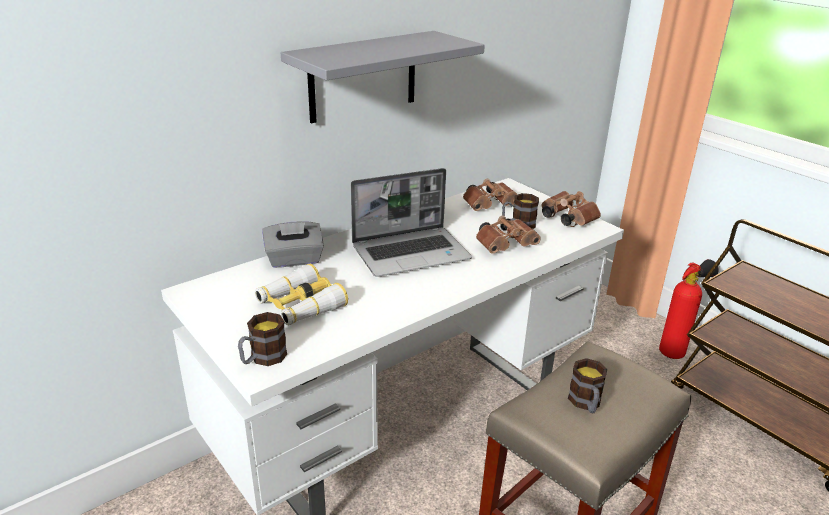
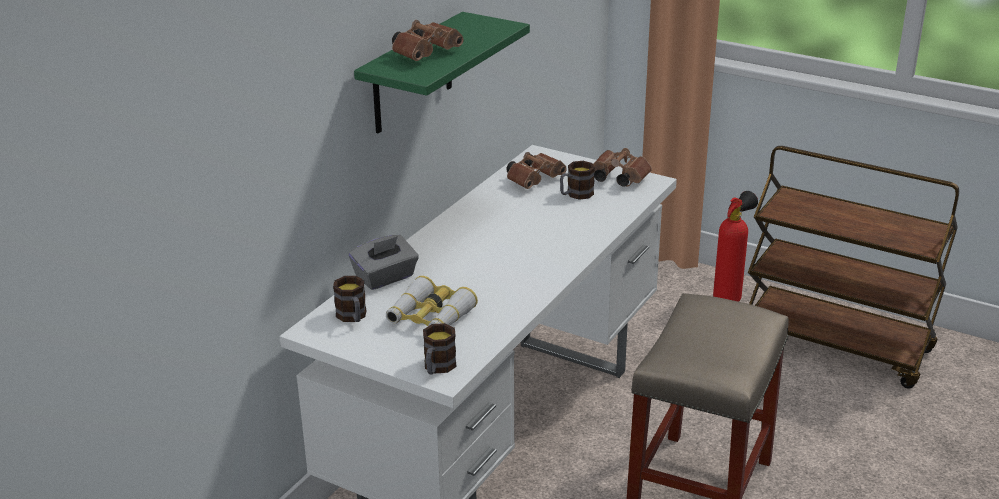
camera: 20 degrees left, 0 degrees up
(363, 76) = (412, 74): grey shelf -> green shelf
(411, 253) = (494, 245): laptop -> none
(507, 245) = (578, 218): brown binoculars -> brown binoculars (427, 53)
(586, 403) = (710, 343): mug -> mug (353, 317)

